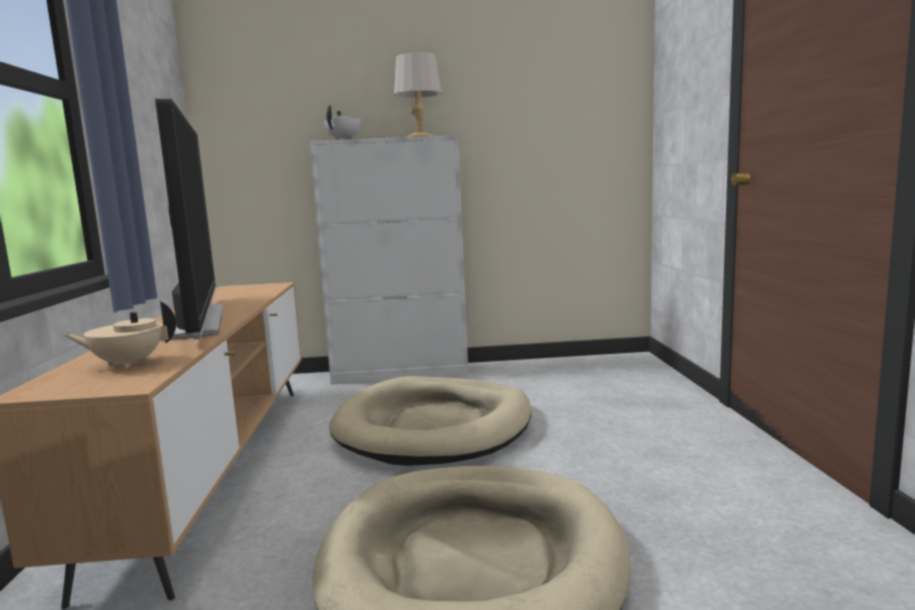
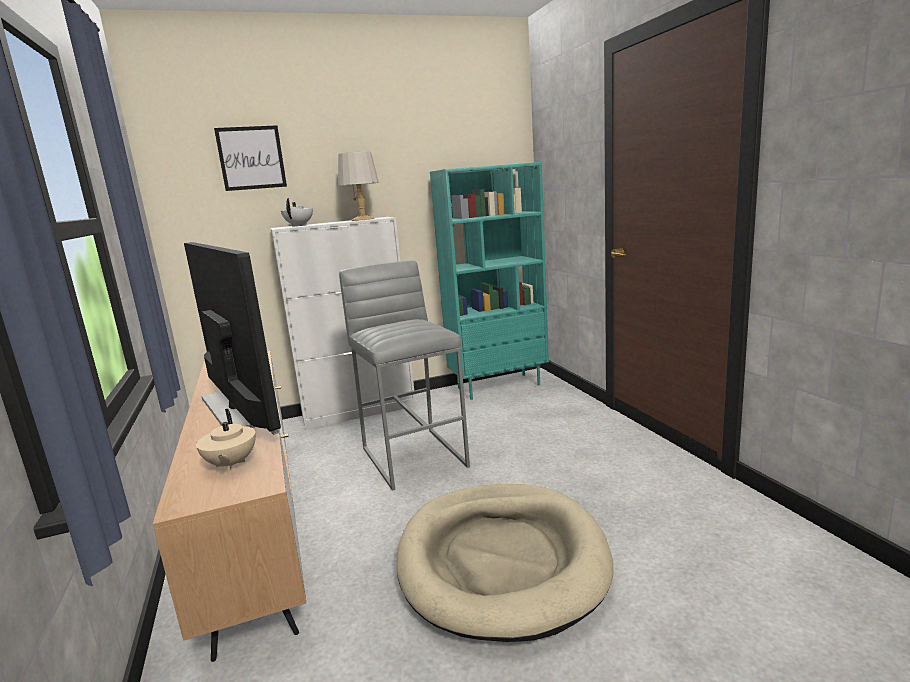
camera: 15 degrees left, 5 degrees up
(127, 364) = (230, 464): beige teapot -> beige teapot turned 75 degrees counterclockwise
(302, 63) = (251, 158): none -> picture
(434, 427) = (414, 456): beige dog bed -> grey stool
(582, 365) = (499, 386): none -> turquoise bookcase

